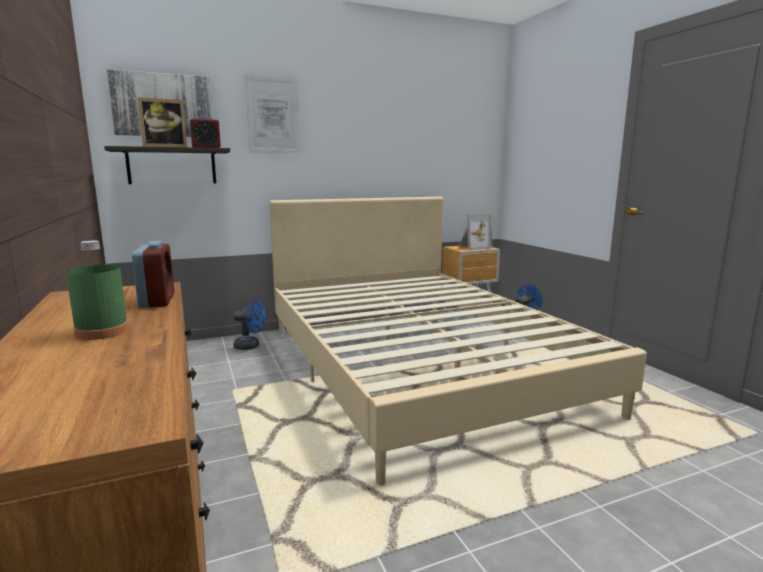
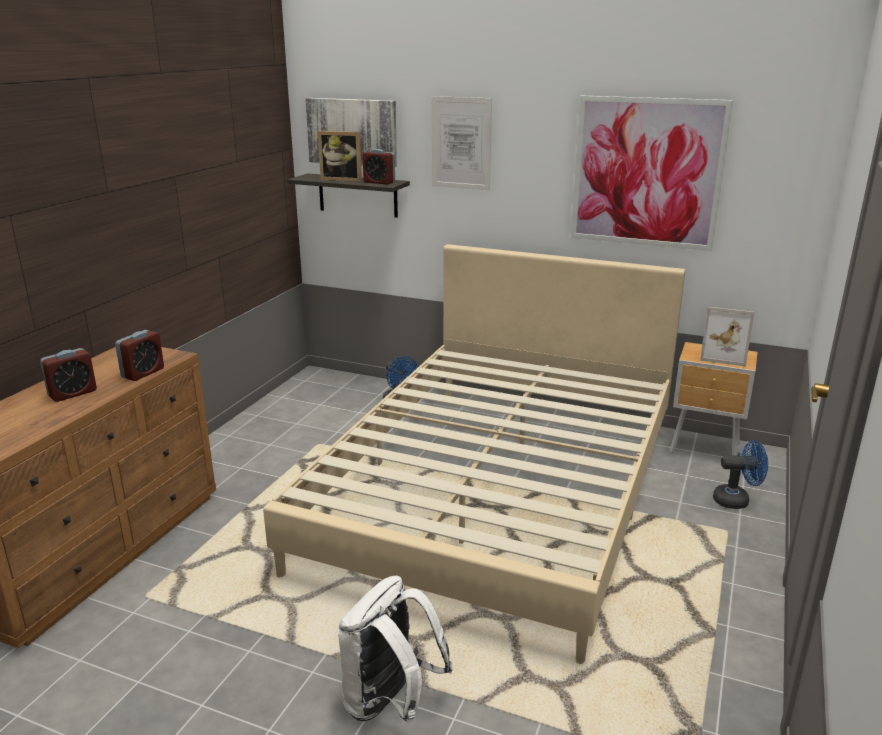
camera: 45 degrees right, 10 degrees up
(102, 331) = (72, 393): green bottle -> alarm clock
(409, 134) = (646, 173): none -> picture
(614, 506) = (389, 703): none -> white backpack

